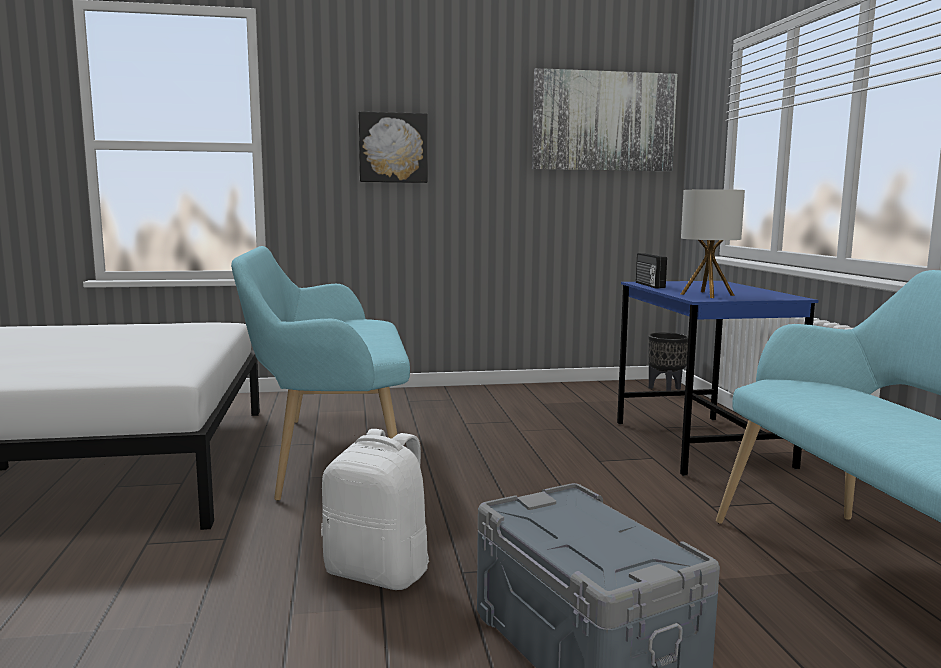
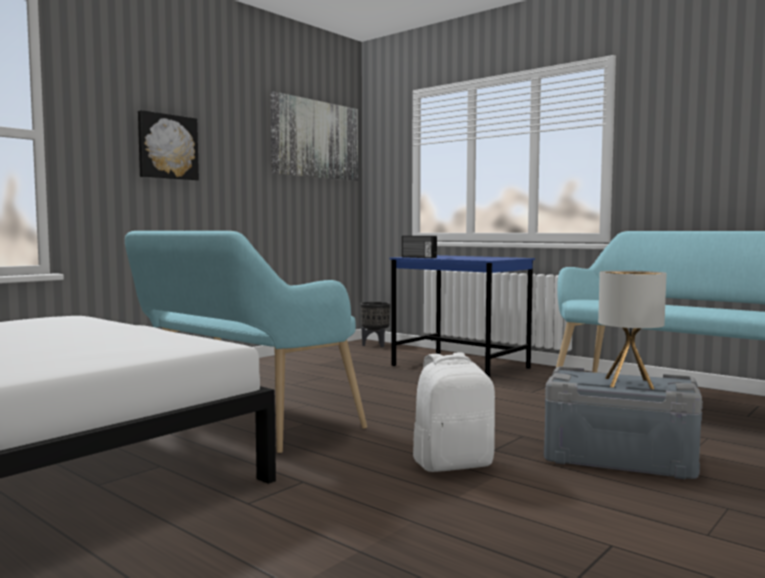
camera: 40 degrees left, 5 degrees down
(707, 295) = (477, 258): table lamp -> table lamp (629, 383)

